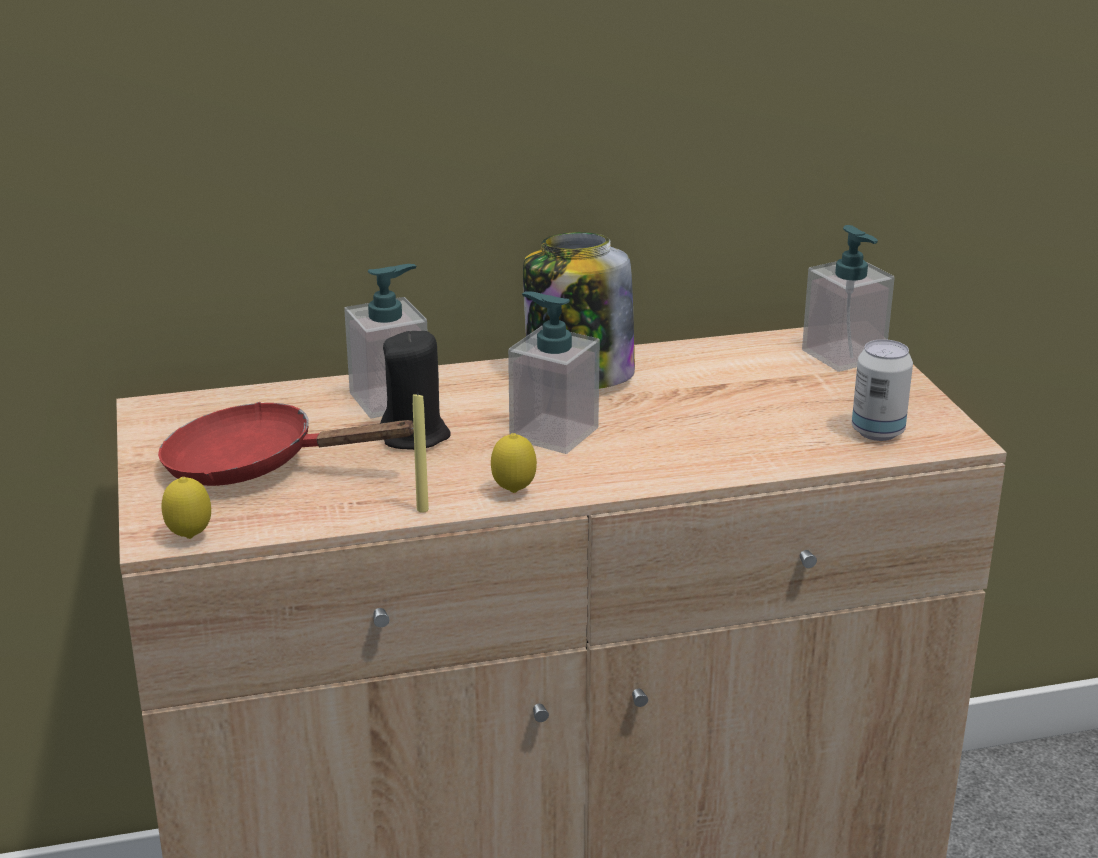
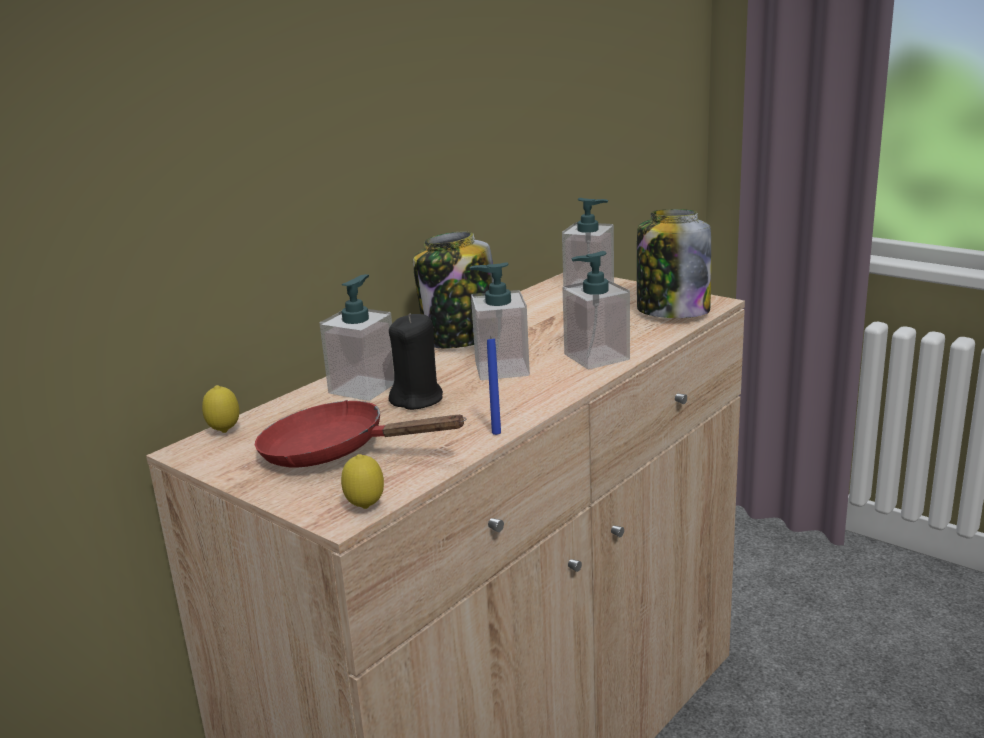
camera: 35 degrees left, 5 degrees down
(256, 466) = (336, 452): red frying pan -> red frying pan turned 45 degrees clockwise
(422, 509) = (496, 432): yellow candle -> blue candle
(513, 492) = (534, 404): lemon -> lemon (224, 432)
(677, 460) = (596, 357): none -> soap dispenser
(877, 432) = (671, 311): can -> jar

